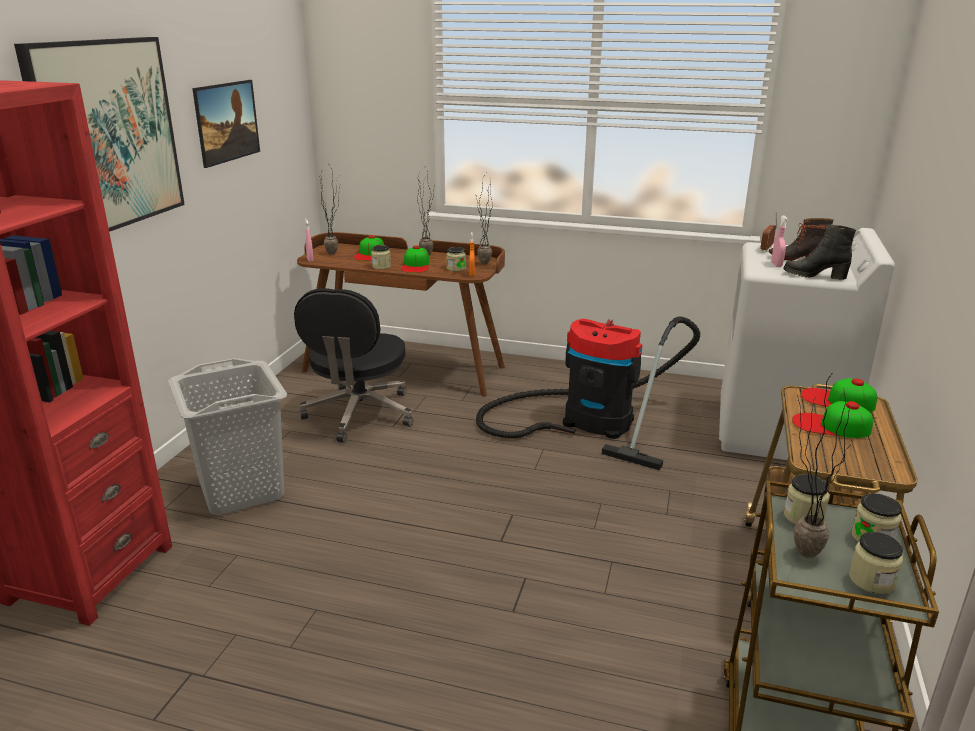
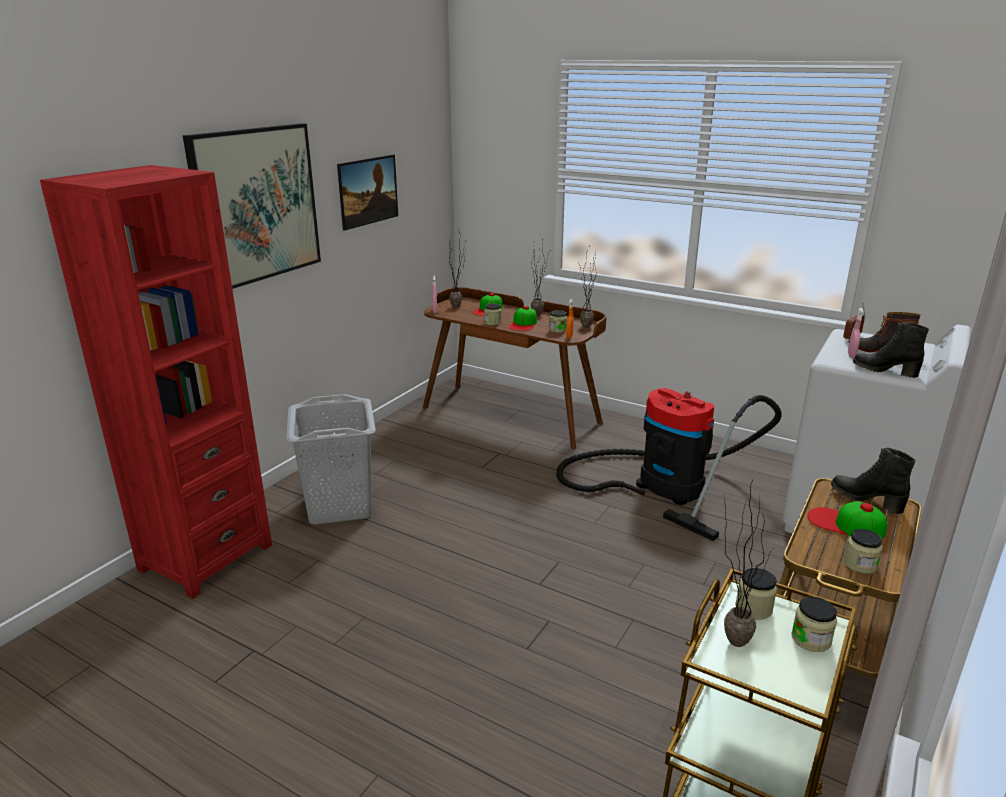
camera: 15 degrees right, 0 degrees up
(359, 415) = (457, 453): black office chair -> none
(837, 400) = (866, 499): cap -> black boot
(871, 580) = (786, 678): jar -> jar (860, 564)

